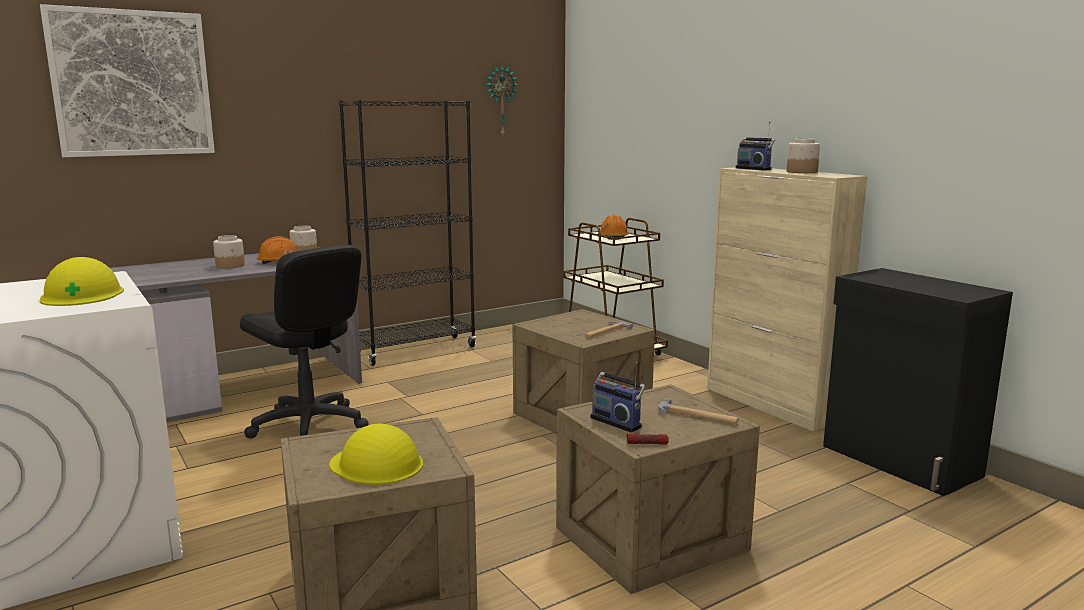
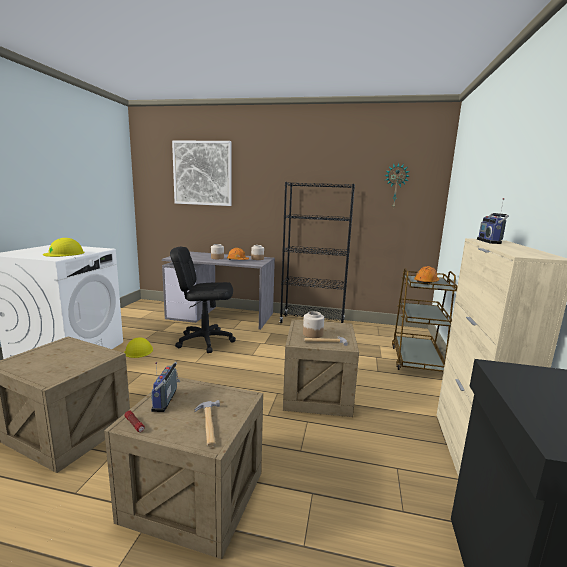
camera: 45 degrees right, 0 degrees up
(308, 426) = (205, 341): black office chair -> black office chair turned 90 degrees clockwise
(377, 464) = (45, 364): yellow hard hat -> yellow hard hat (138, 350)
(801, 172) = (517, 248): jar -> jar (312, 334)

